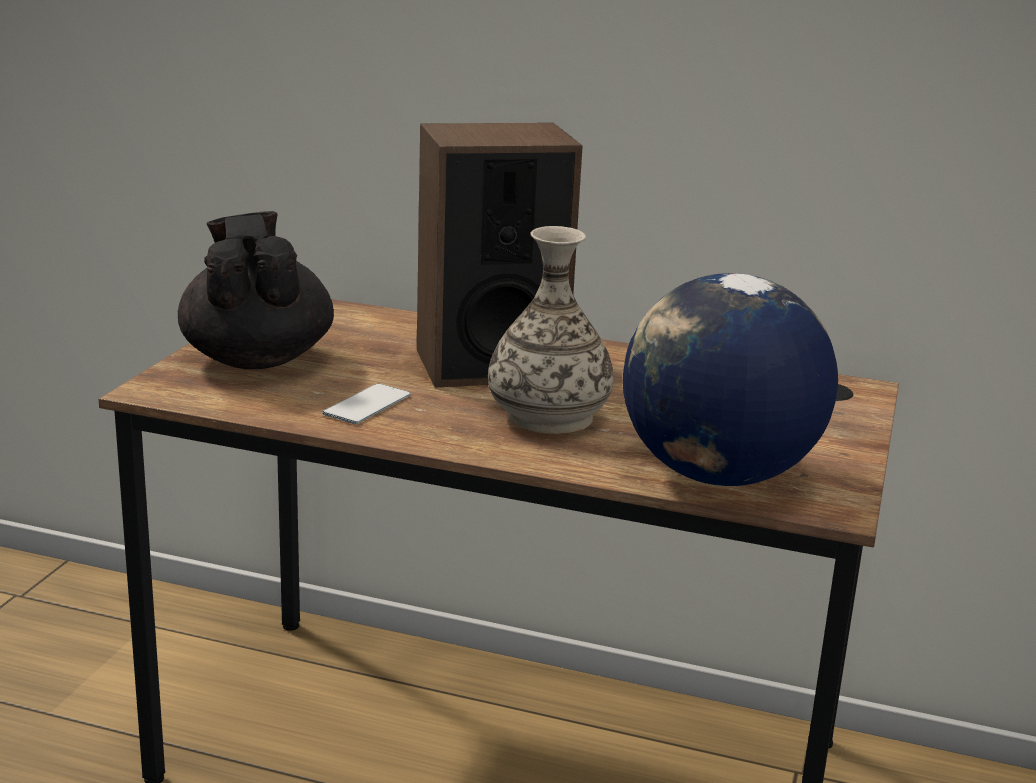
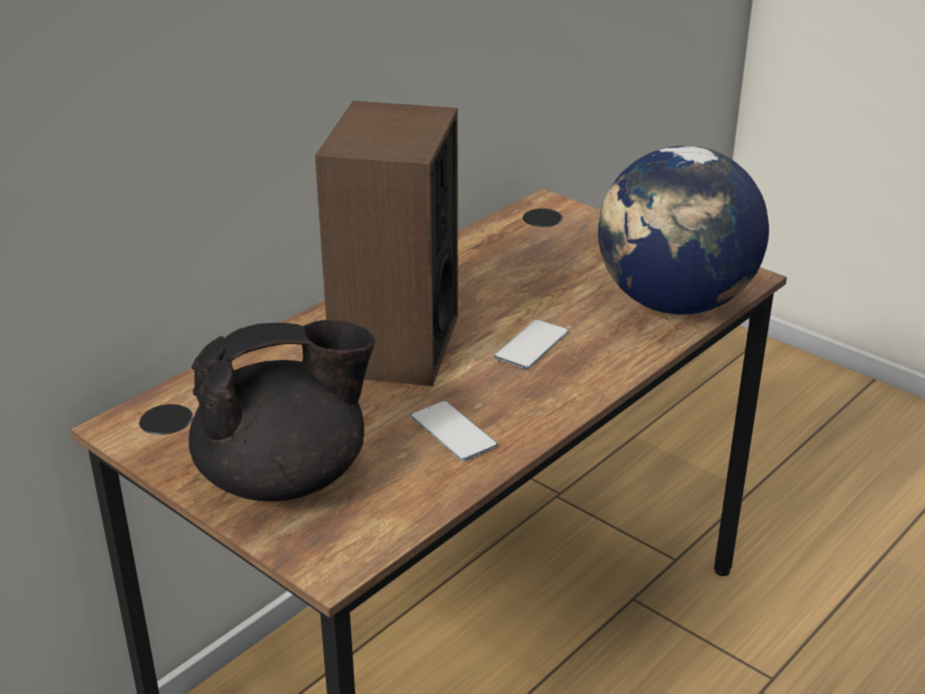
camera: 65 degrees left, 10 degrees up
(257, 358) = (286, 477): black teapot -> black teapot turned 150 degrees clockwise
(549, 417) = (531, 345): vase -> phone

